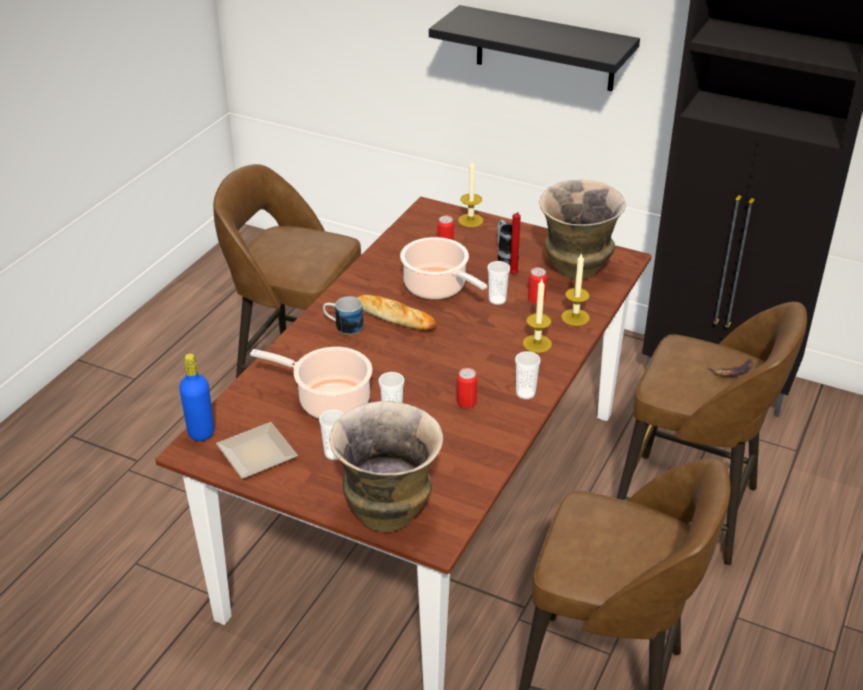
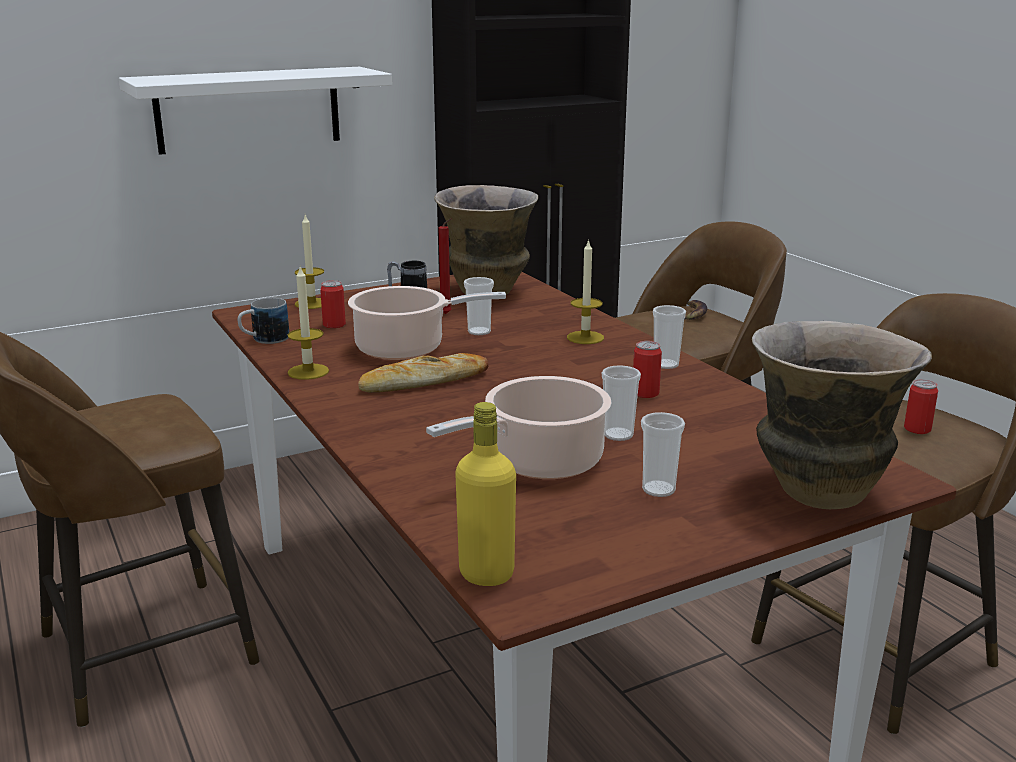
camera: 55 degrees left, 15 degrees down
(201, 432) = (486, 574): blue bottle -> yellow bottle
(258, 451) = (591, 541): plate -> none
(343, 326) = (391, 411): mug -> mug (264, 340)
(536, 299) = (507, 318): can -> can (917, 429)
(545, 49) = (248, 109): black shelf -> white shelf
(575, 317) = (565, 313): candle -> candle (308, 372)

